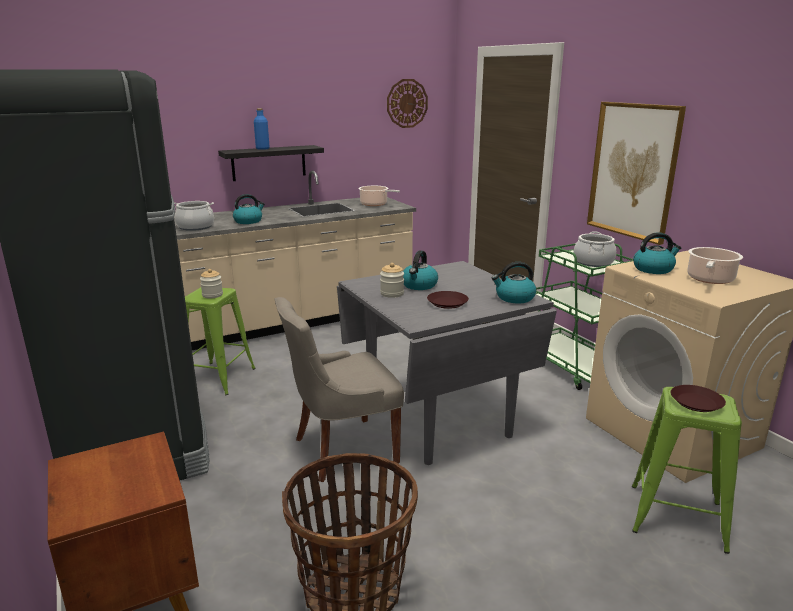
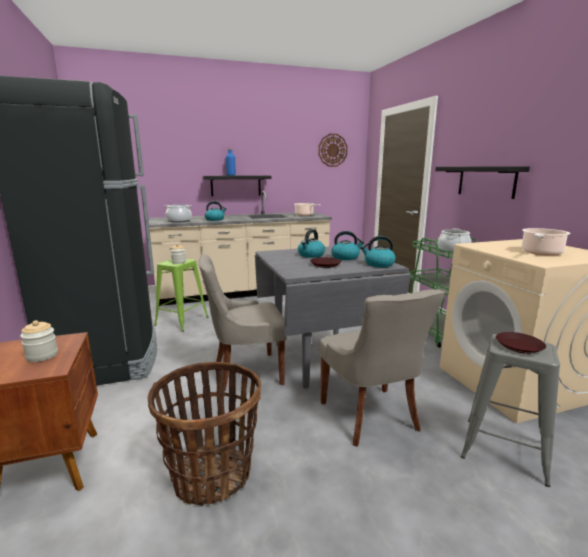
camera: 10 degrees right, 5 degrees down
(392, 293) = (288, 258): jar -> jar (42, 355)
(520, 494) = (371, 417): none -> grey chair
(633, 171) = (486, 181): picture -> black shelf
(653, 269) = (494, 246): kettle -> kettle (345, 257)
(676, 517) = (503, 449): green stool -> grey stool

